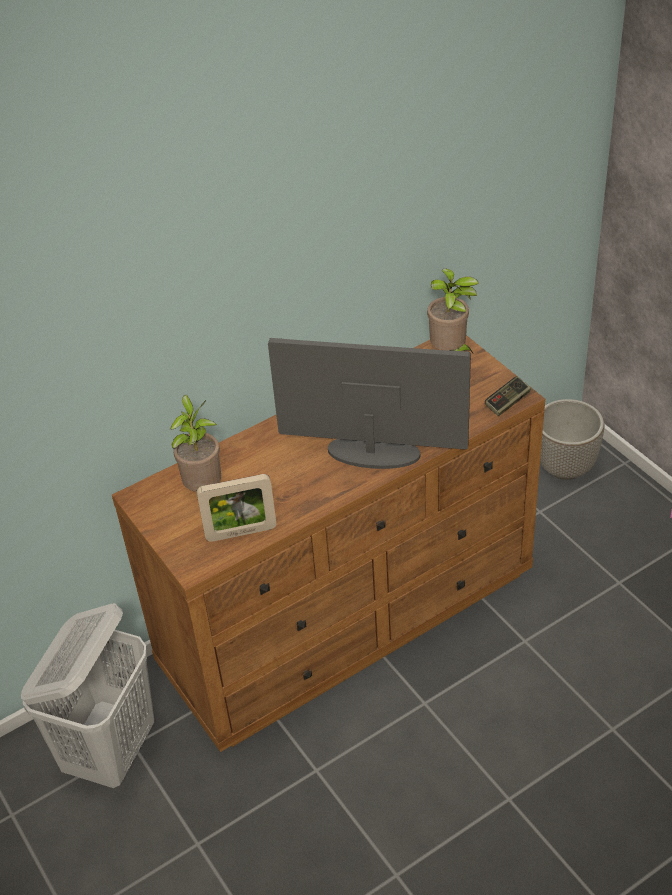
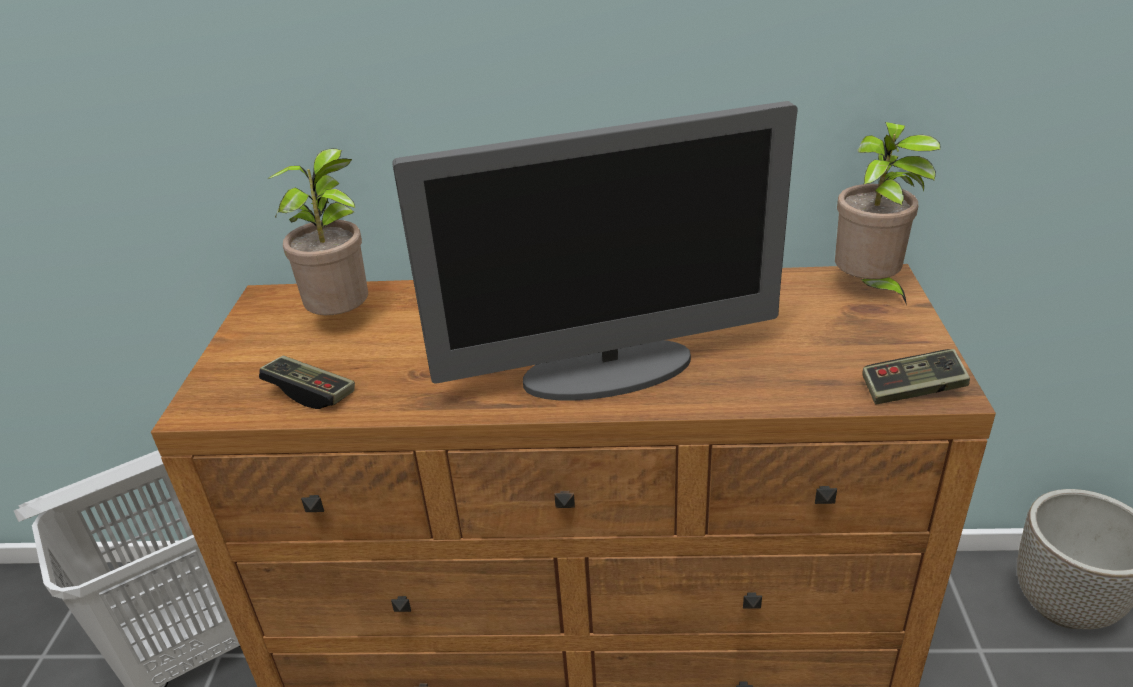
camera: 35 degrees right, 10 degrees down
(241, 532) = (310, 393): picture frame -> game controller
(372, 452) = (609, 371): monitor -> monitor turned 120 degrees clockwise

